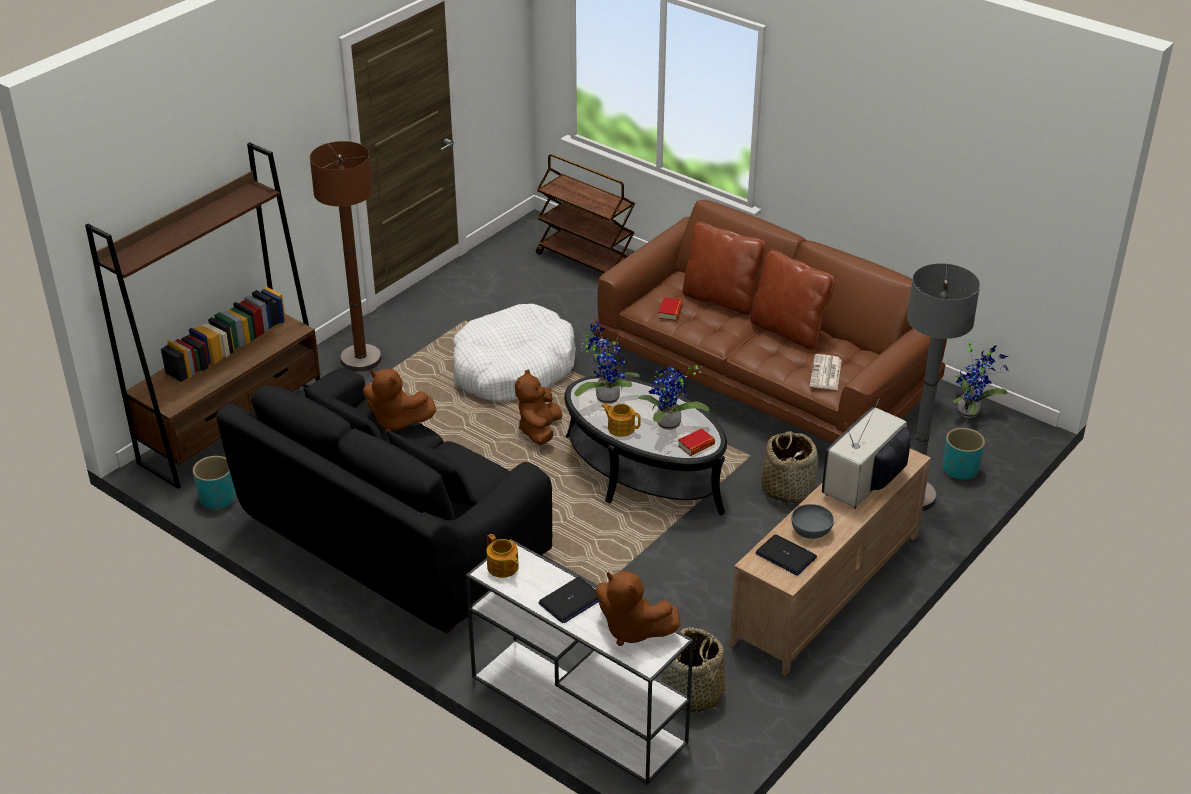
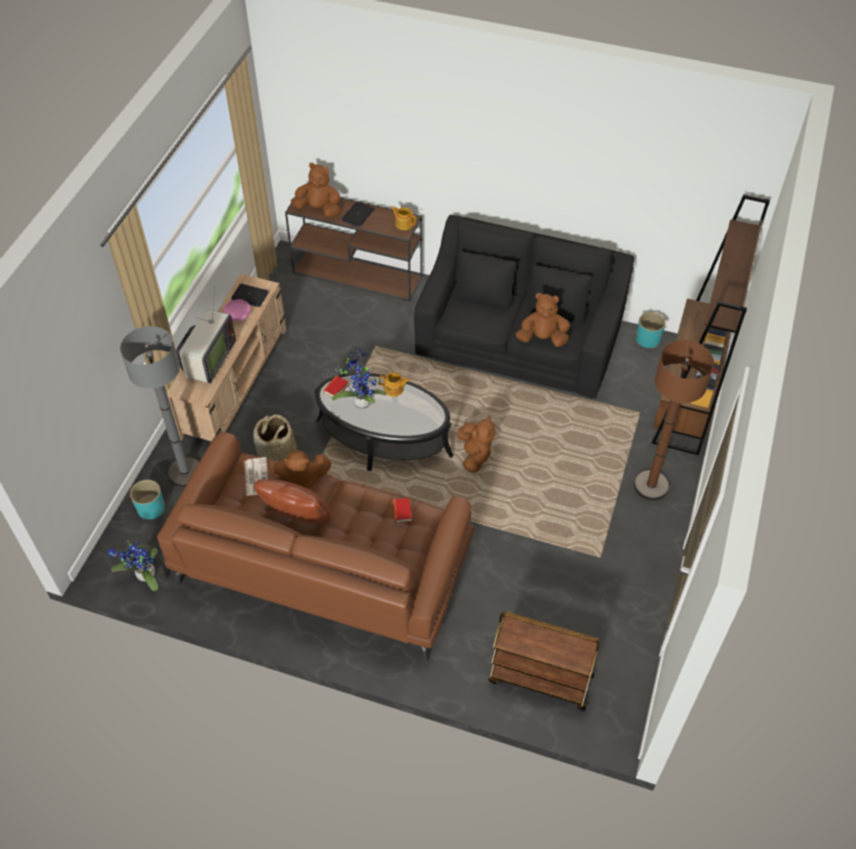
camera: 160 degrees right, 15 degrees up
(513, 369) = (528, 512): white dog bed -> none
(575, 708) = (358, 274): white console table -> brown console table
(605, 396) = (417, 415): potted plant -> none
(692, 694) = (298, 298): basket -> none
(721, 299) = (364, 543): brown pillow -> none
(772, 362) = (301, 480): none -> brown plush toy
(811, 530) = (238, 316): grey bowl -> pink bowl

